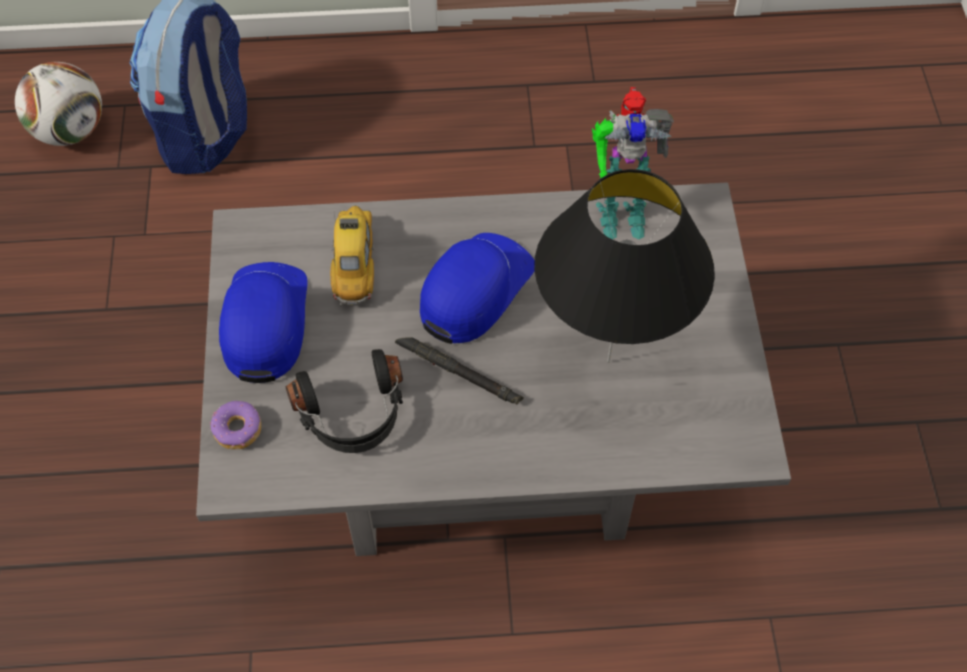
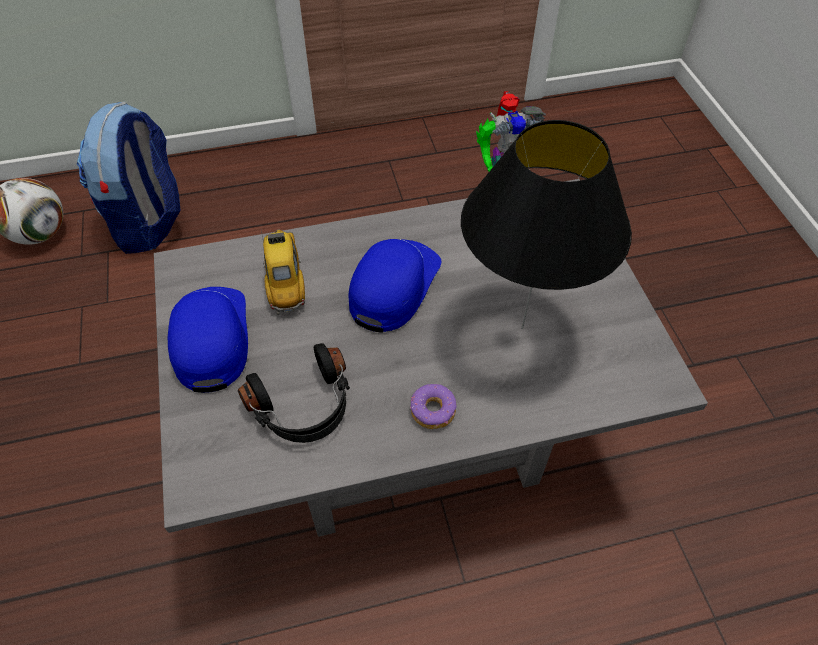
camera: 10 degrees left, 5 degrees down
(237, 430) = (197, 438): donut -> donut (433, 411)
(458, 373) = (393, 356): black flashlight -> none

